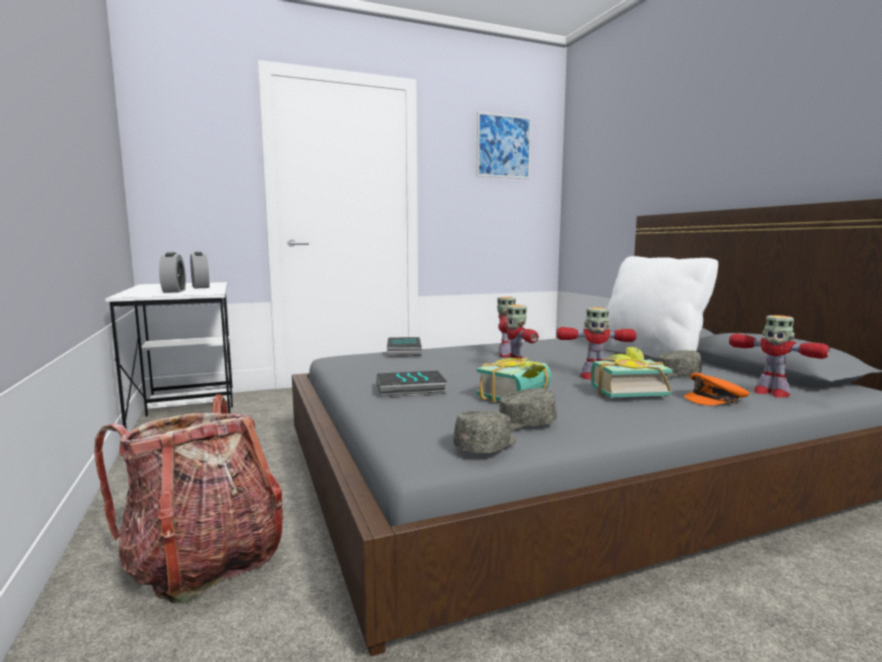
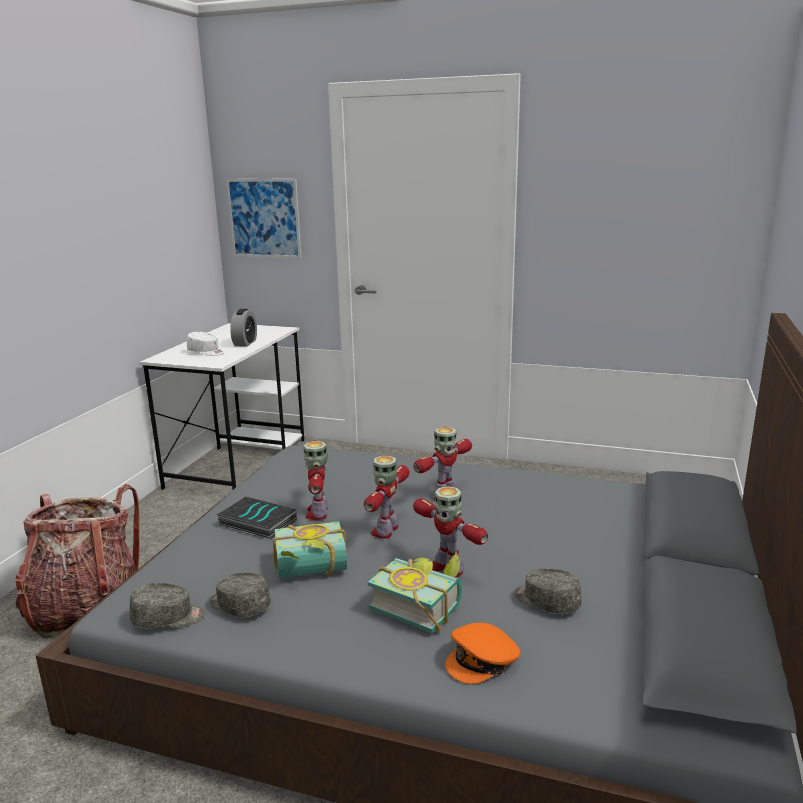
camera: 40 degrees right, 10 degrees up
(174, 291) = (206, 352): alarm clock -> white cap
(405, 351) = (359, 460): book -> none
(503, 146) = (659, 155): picture -> picture (264, 218)
(651, 354) = (623, 553): white pillow -> none
(716, 399) = (483, 660): orange cap -> orange cap turned 60 degrees counterclockwise
(770, 392) = (578, 682): toy robot -> toy robot (318, 512)

